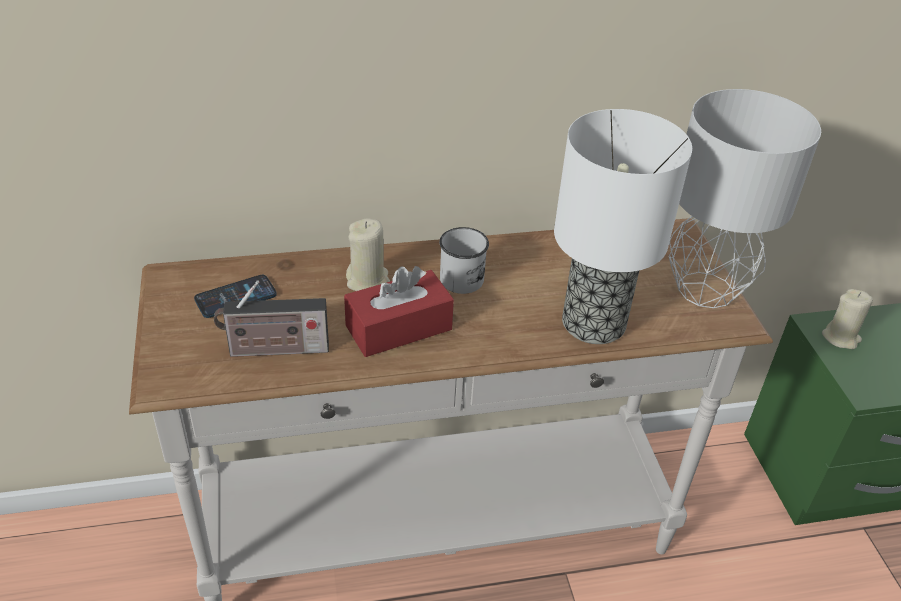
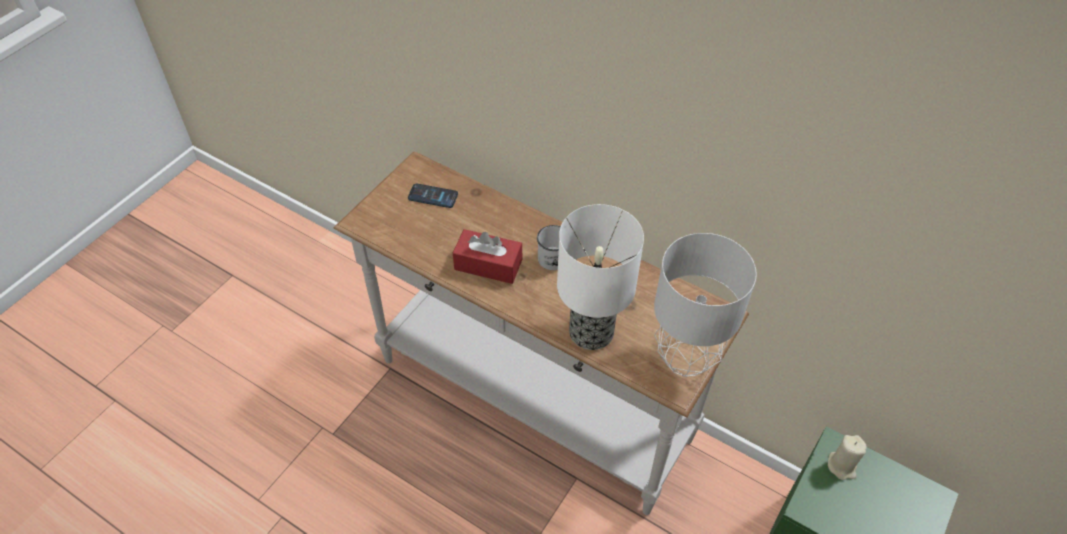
camera: 45 degrees right, 10 degrees up
(274, 350) = (419, 237): radio -> none
(368, 280) = (504, 227): beige candle -> none

